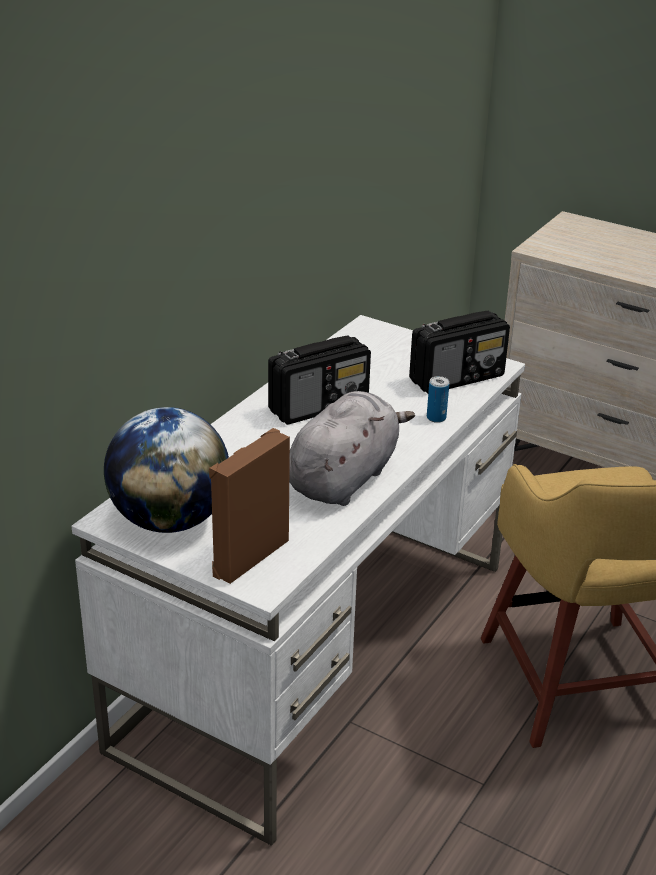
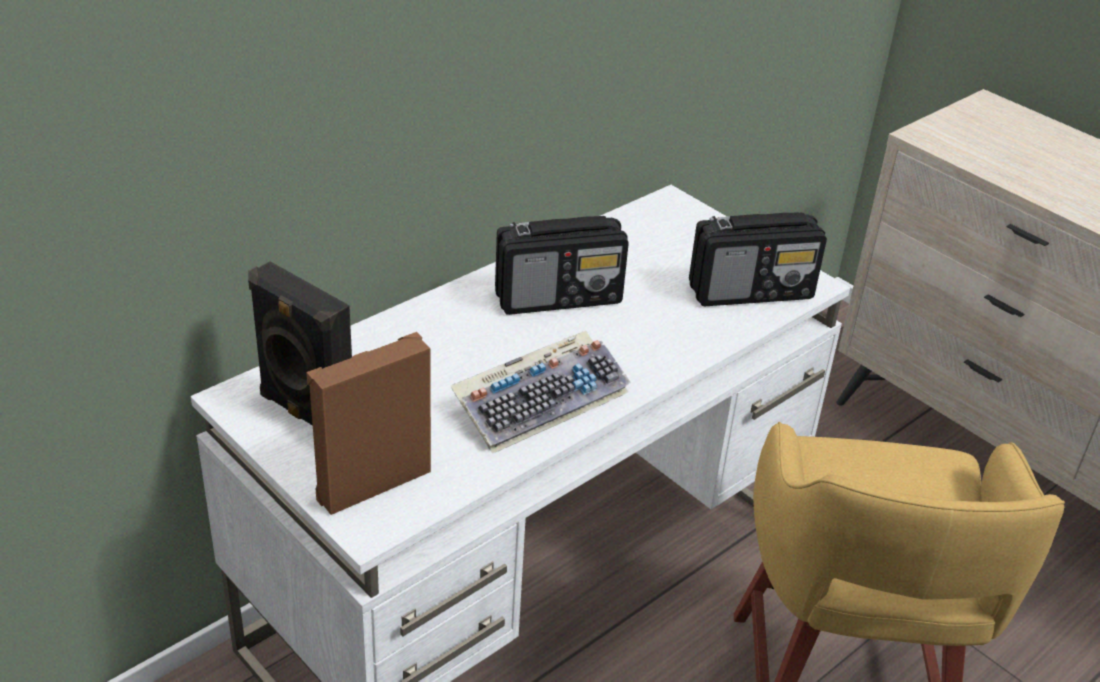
camera: 15 degrees right, 5 degrees up
(170, 520) = (304, 413): globe -> black speaker
(344, 478) = (541, 400): grey plush toy -> keyboard
(436, 418) = (698, 341): can -> none

